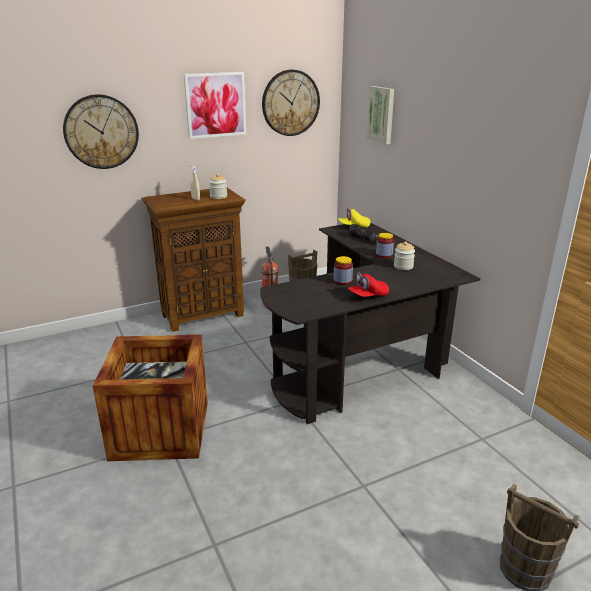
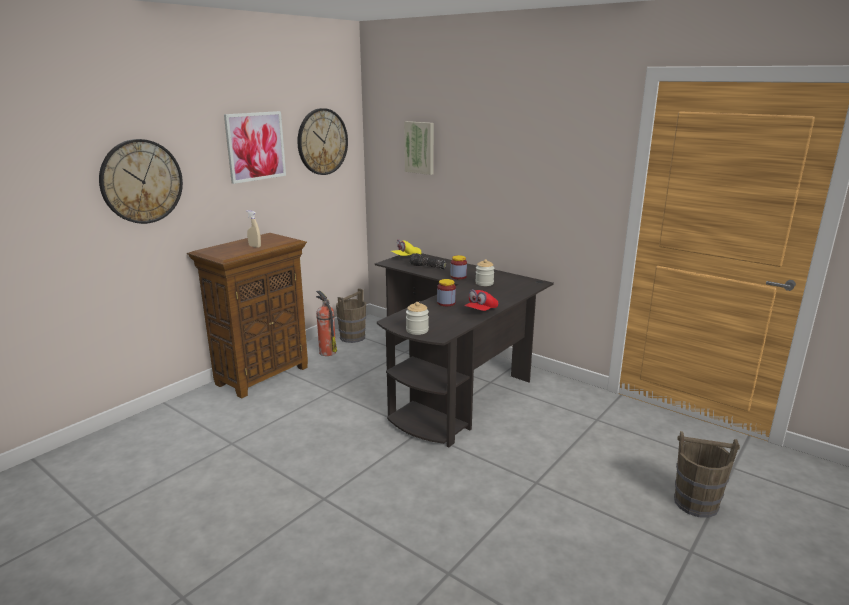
camera: 25 degrees left, 5 degrees down
(161, 430) = (309, 492): crate -> none
(218, 196) = (276, 241): jar -> jar (417, 330)

